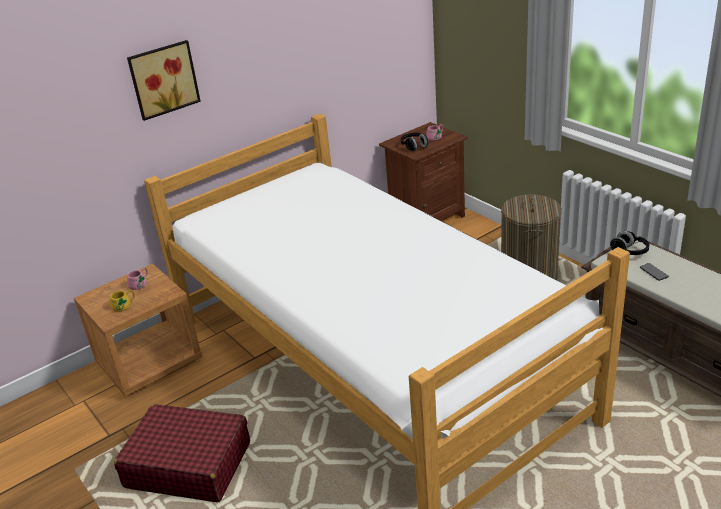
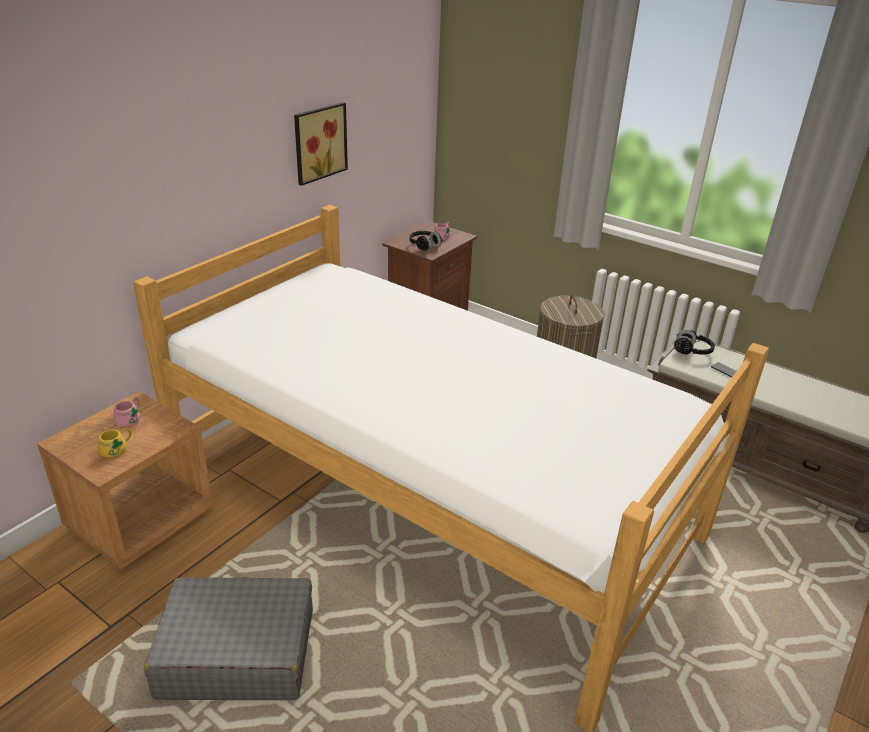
camera: 20 degrees left, 0 degrees up
(163, 79) = (159, 148): picture -> picture (318, 142)
(188, 464) = (236, 652): red suitcase -> grey suitcase

